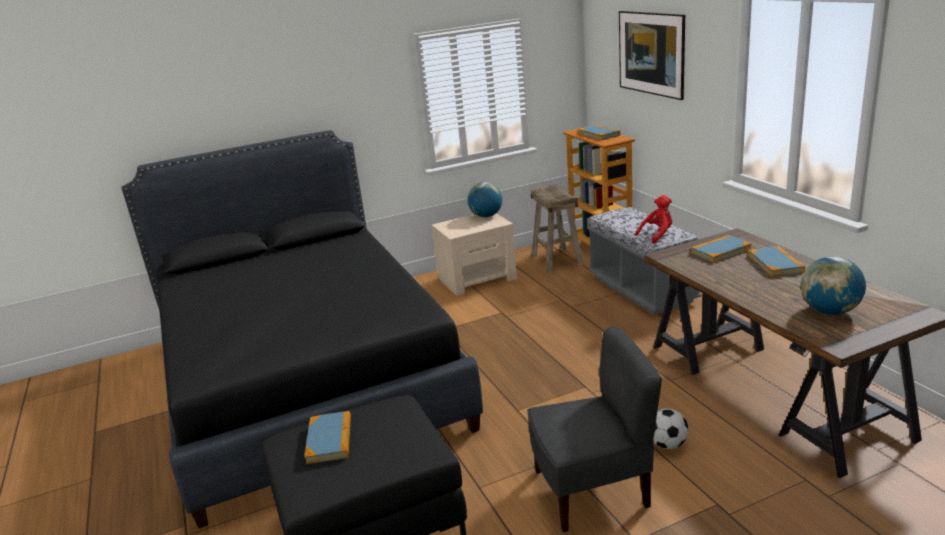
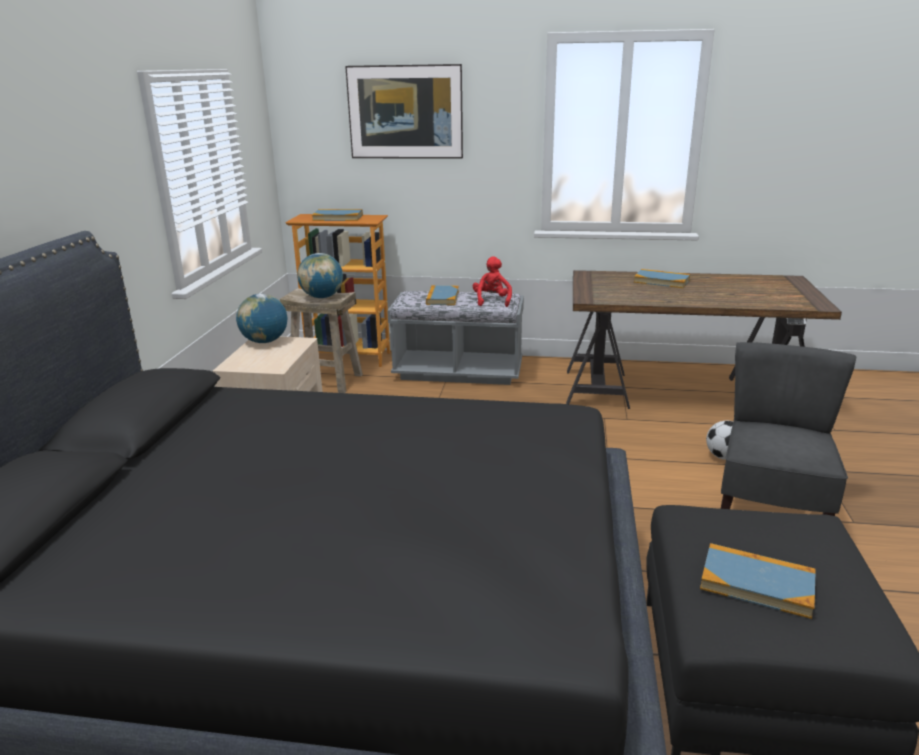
camera: 60 degrees left, 0 degrees up
(720, 251) = (611, 285): book -> book (442, 298)
(829, 311) = (763, 293): globe -> globe (322, 297)

